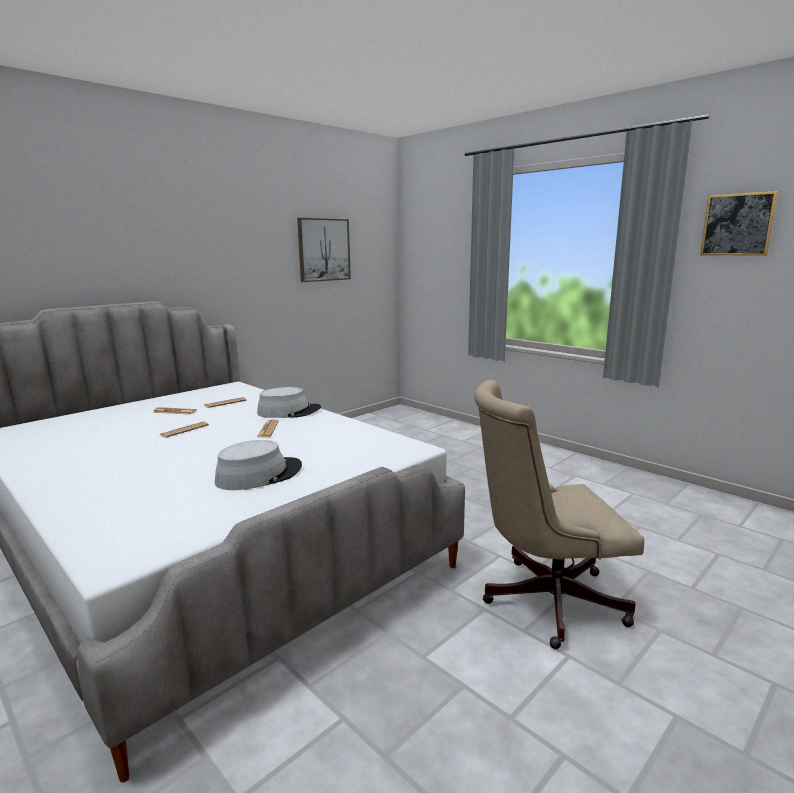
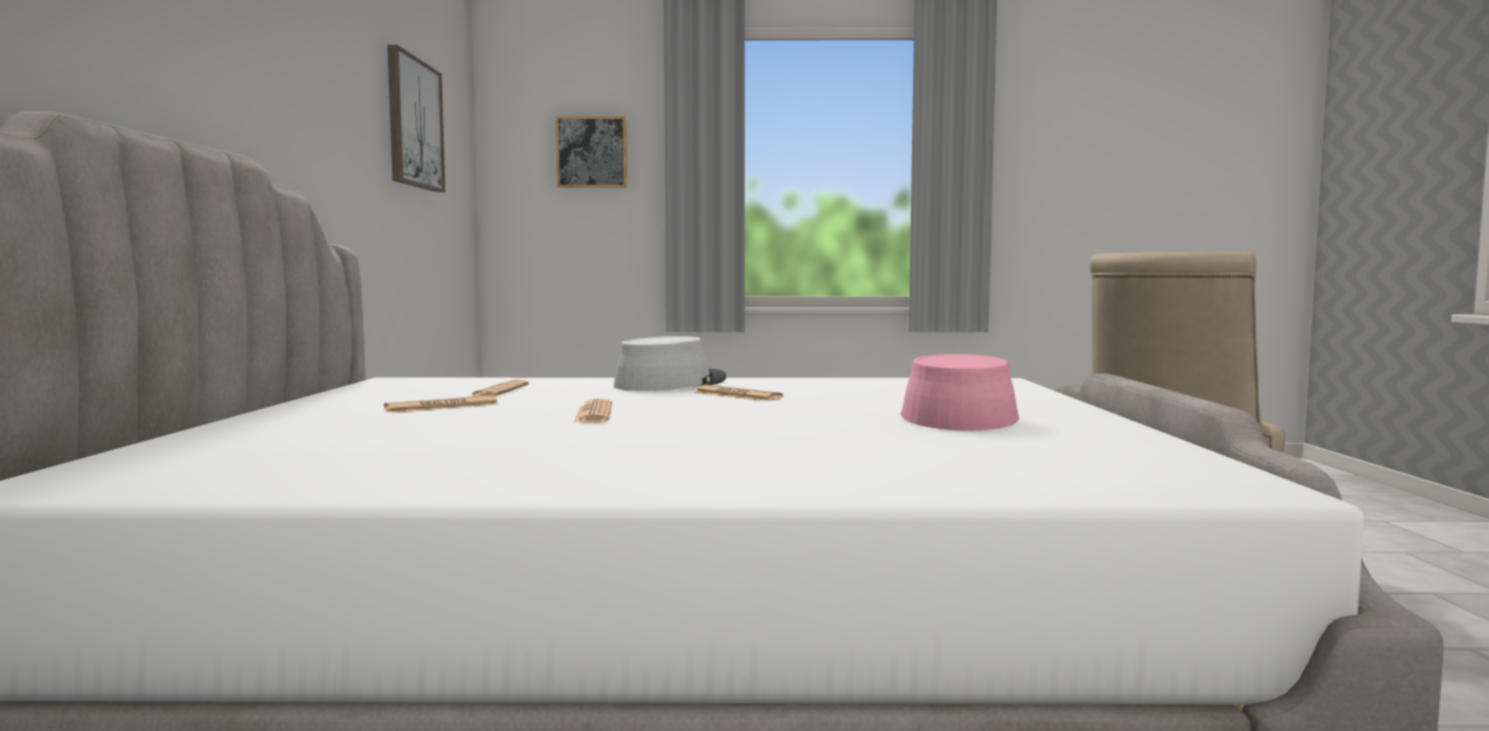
camera: 45 degrees left, 10 degrees down
(259, 475) = (957, 416): grey hat -> pink hat
(737, 224) = (1043, 126): picture -> picture (591, 152)

